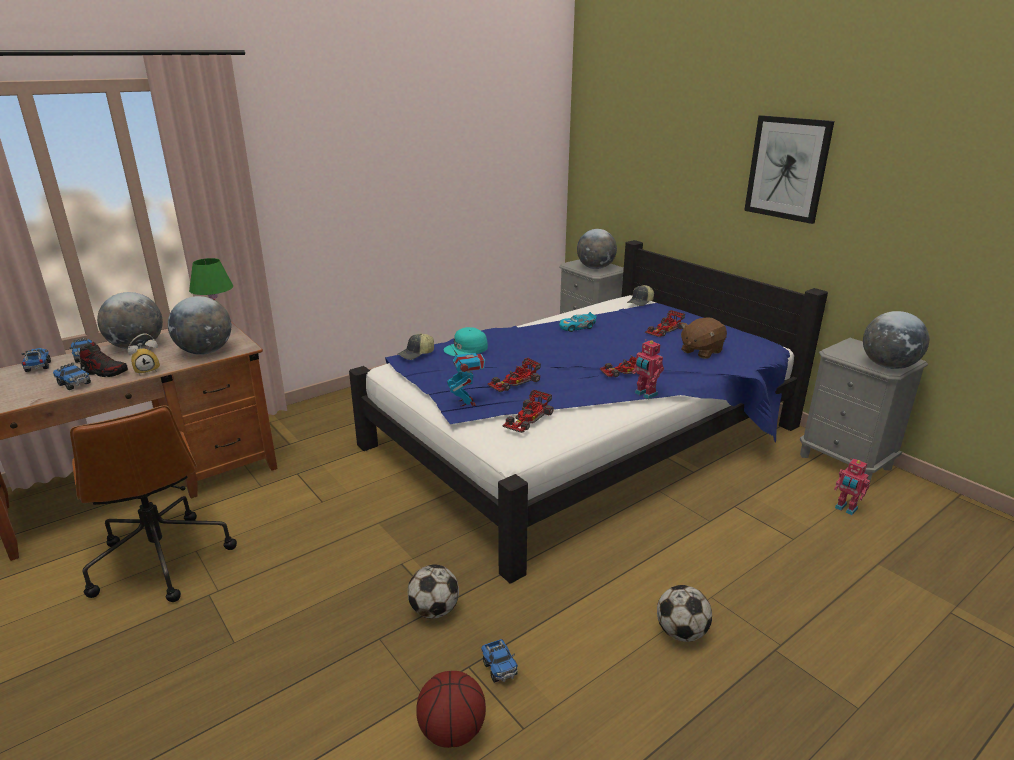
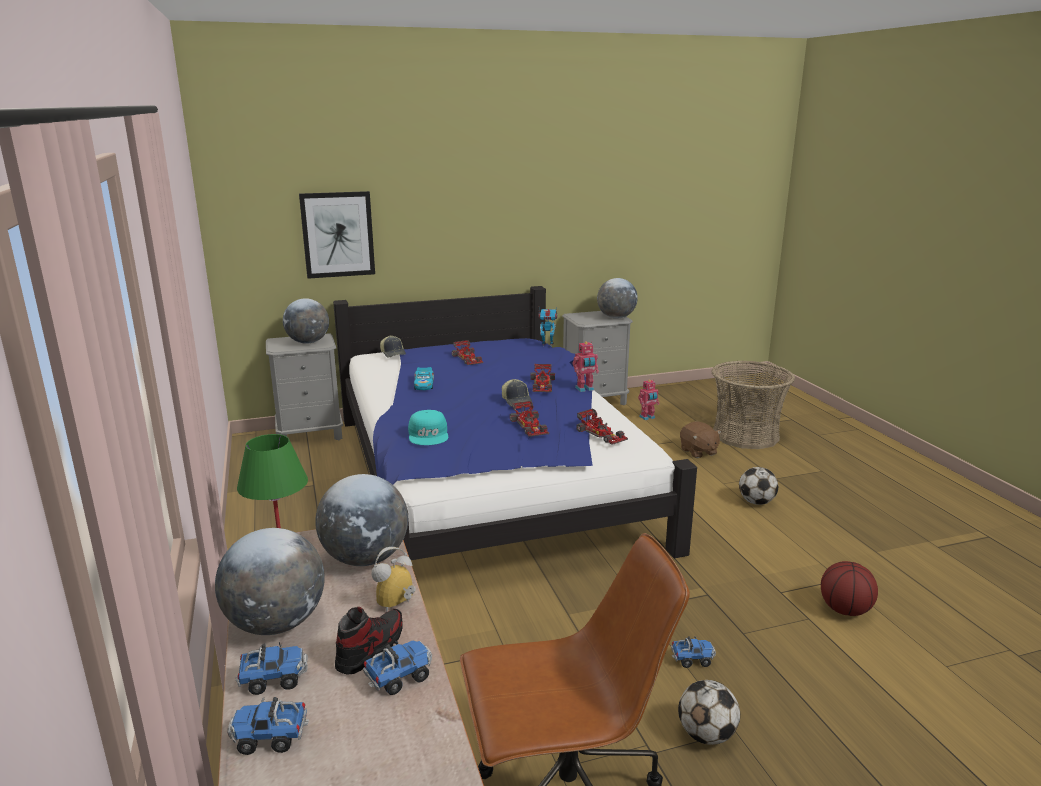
camera: 70 degrees left, 5 degrees down
(148, 370) = (398, 606): alarm clock -> alarm clock turned 120 degrees counterclockwise
(416, 354) = (416, 460): cap -> cap (517, 400)
(434, 610) = (713, 598): football -> football (706, 735)
(467, 402) = (557, 451): toy robot -> toy robot (547, 345)
(499, 668) = (783, 578): toy truck -> toy truck (692, 659)
(701, 351) = (523, 358): brown plush toy -> brown plush toy (698, 452)
(787, 168) = (487, 199): picture -> picture (338, 234)
(898, 608) = (745, 435): none -> basket

